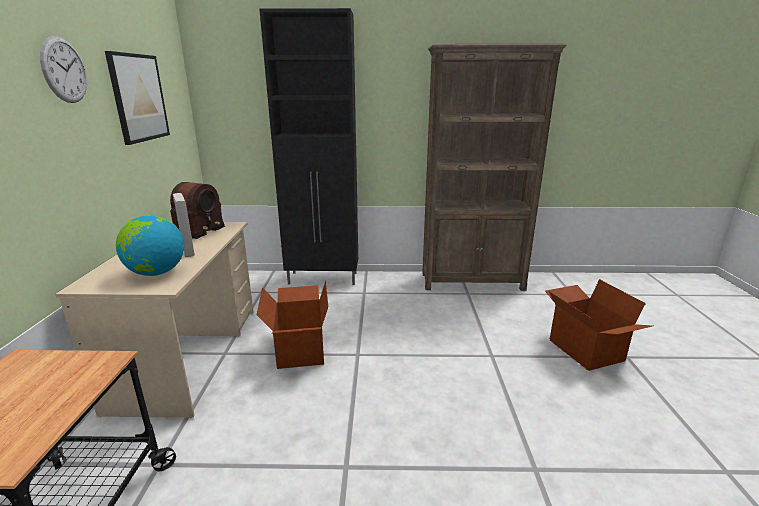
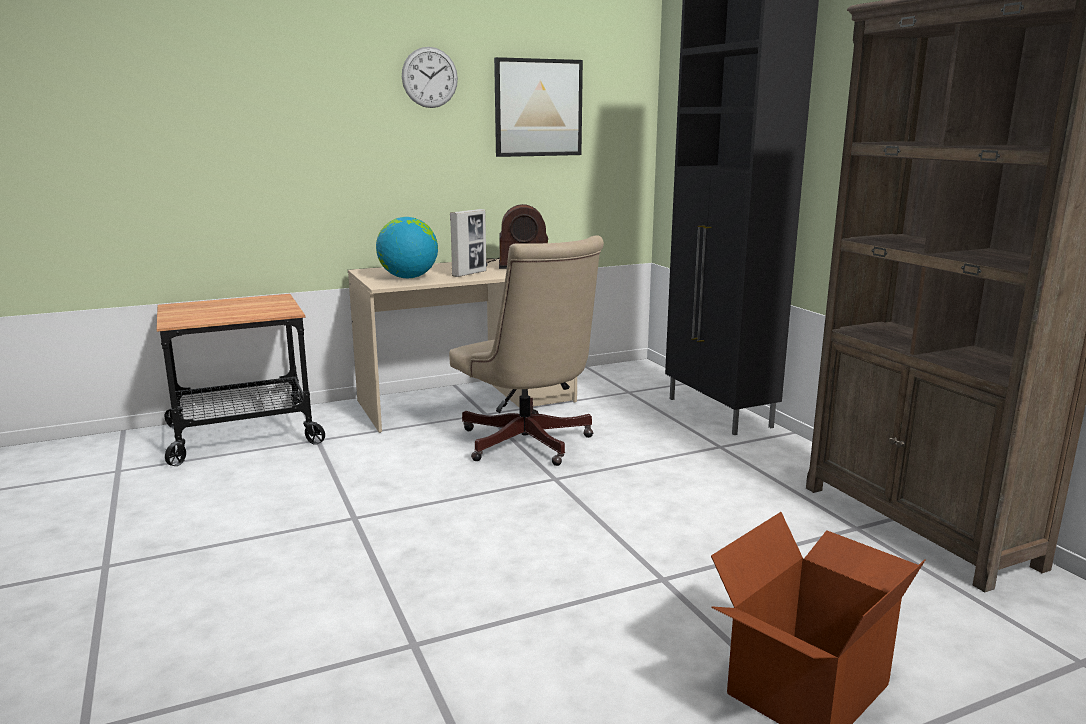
camera: 65 degrees right, 5 degrees down
(299, 350) = (528, 445): cardboard box -> beige office chair

